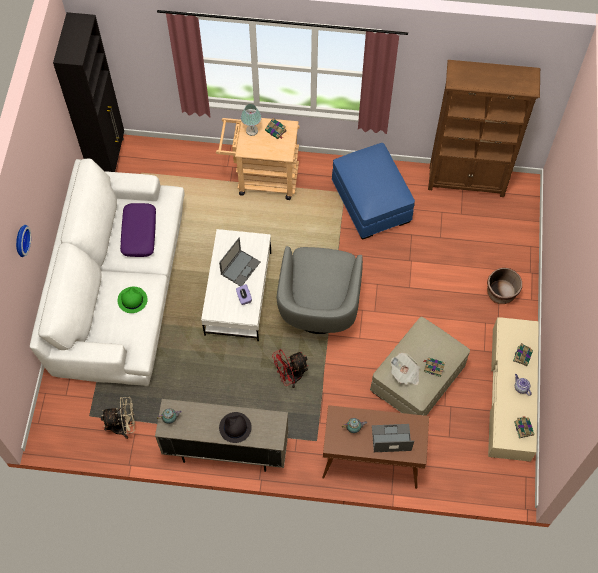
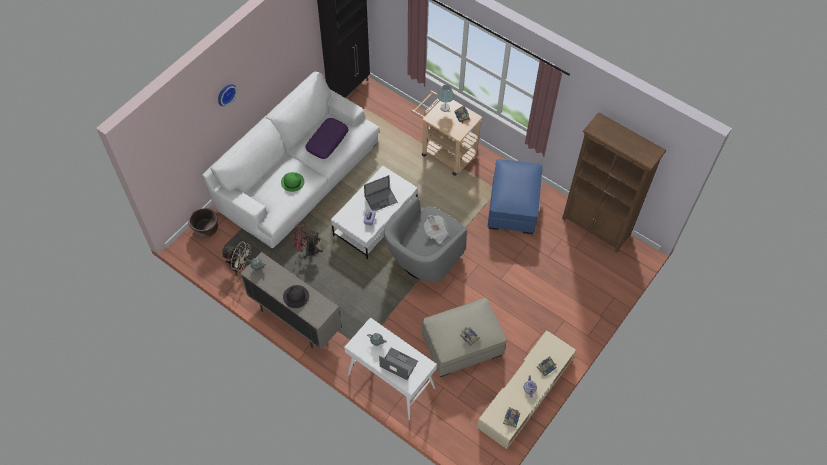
camera: 30 degrees right, 5 degrees down
(290, 376) = (373, 294): red fan -> red fan (307, 250)
(371, 459) = (390, 381): brown console table -> white console table
(405, 373) = (445, 329): newspaper -> newspaper (436, 232)
(501, 293) = (567, 318): brown planter -> brown planter (206, 229)

